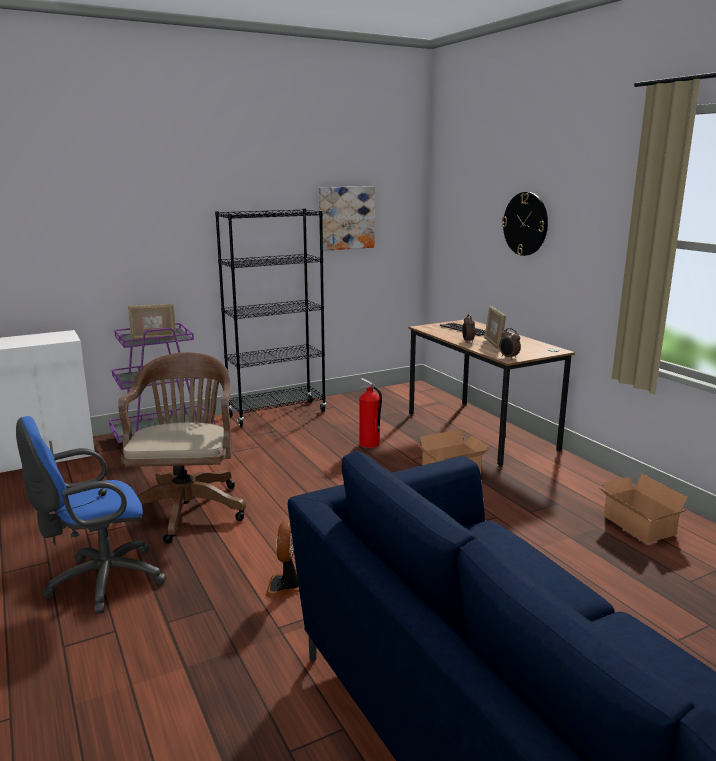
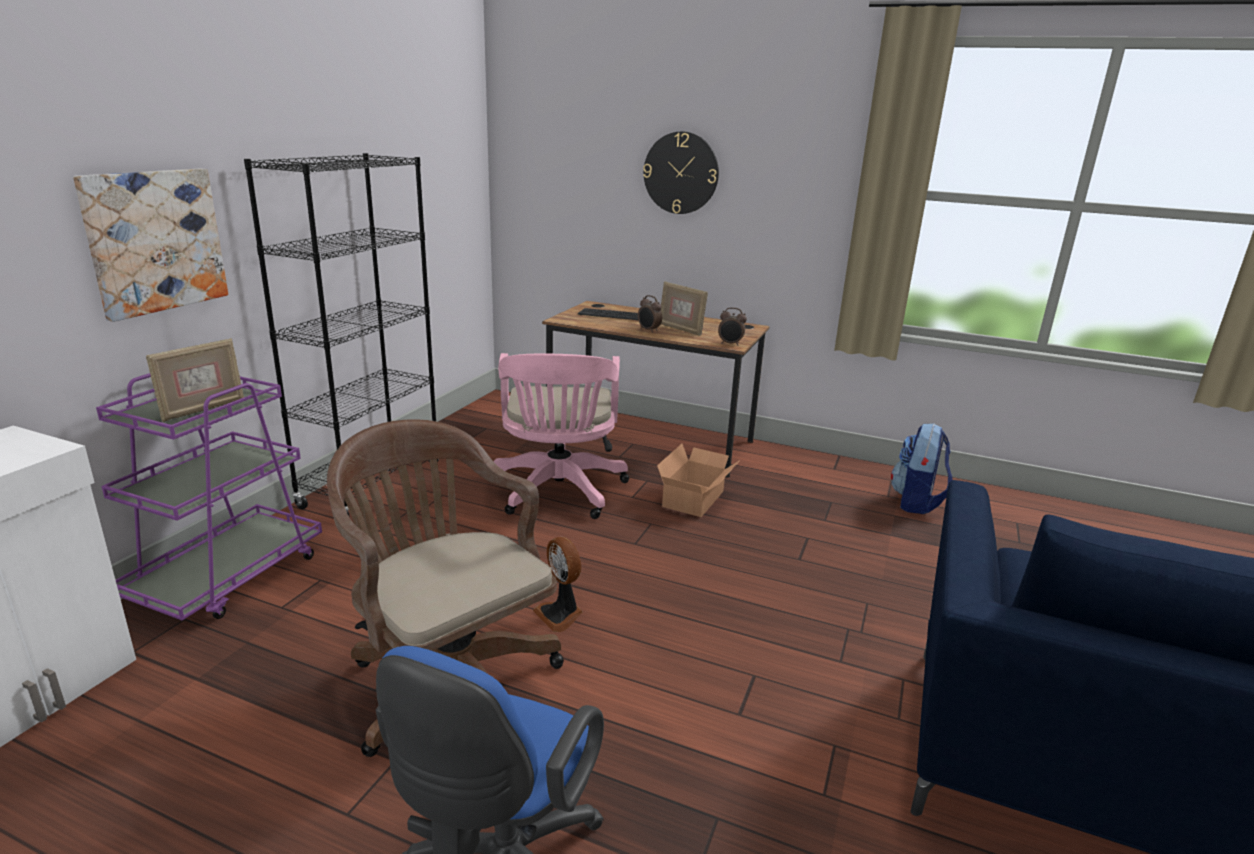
camera: 40 degrees left, 5 degrees up
(285, 587) = (749, 734): fan -> fan (560, 614)
(346, 218) = (409, 168): picture -> picture (155, 241)
(369, 444) = (558, 492): fire extinguisher -> pink office chair
(638, 526) = (917, 502): cardboard box -> backpack

